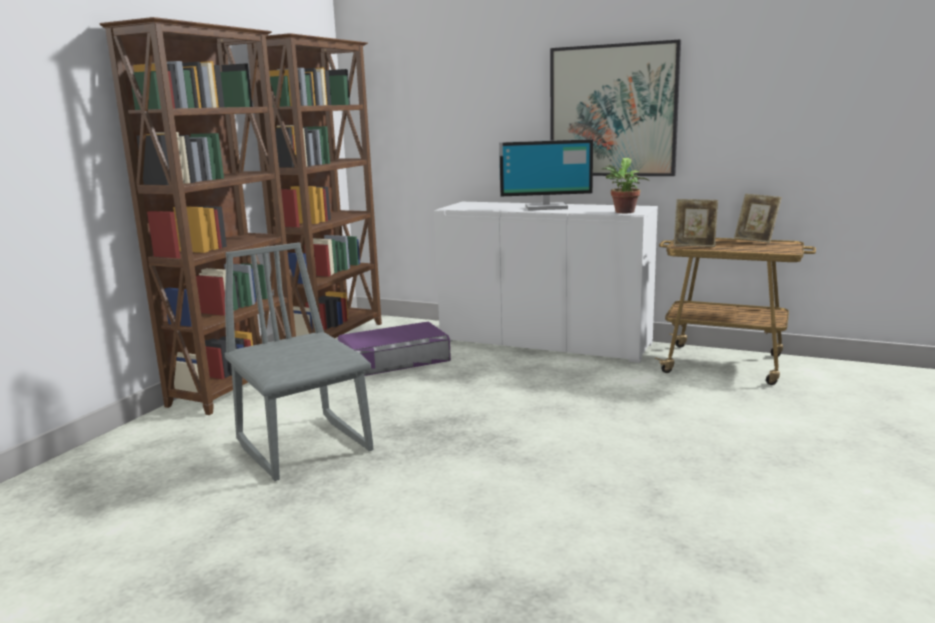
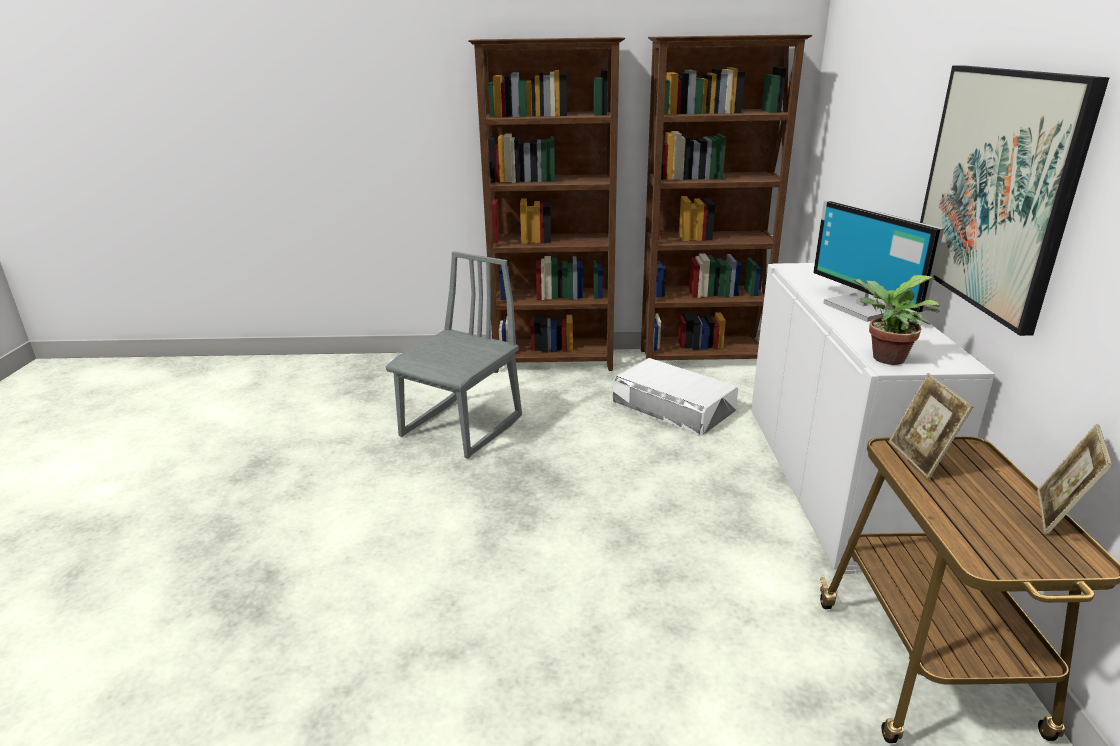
camera: 65 degrees right, 10 degrees up
(394, 360) = (673, 406): purple storage box -> white storage box

